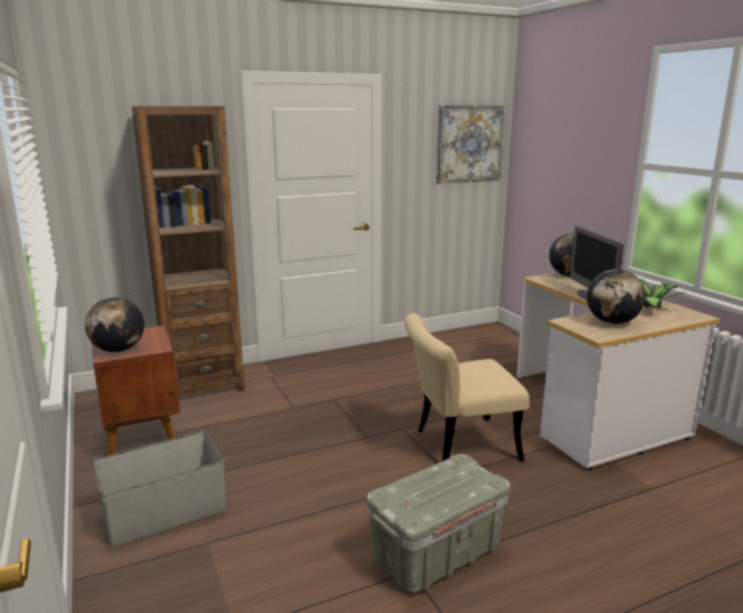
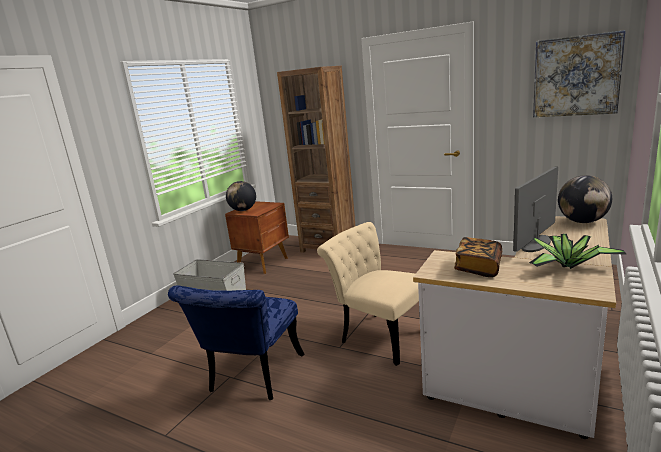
camera: 55 degrees right, 0 degrees up
(436, 554) = (251, 378): grey storage box -> blue chair
(612, 322) = (478, 267): globe -> book

